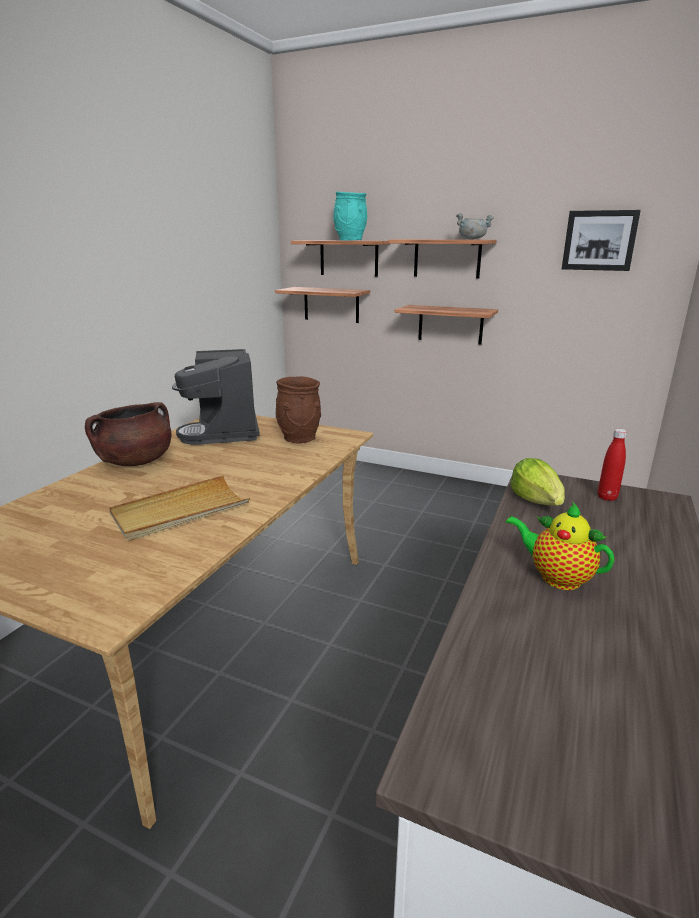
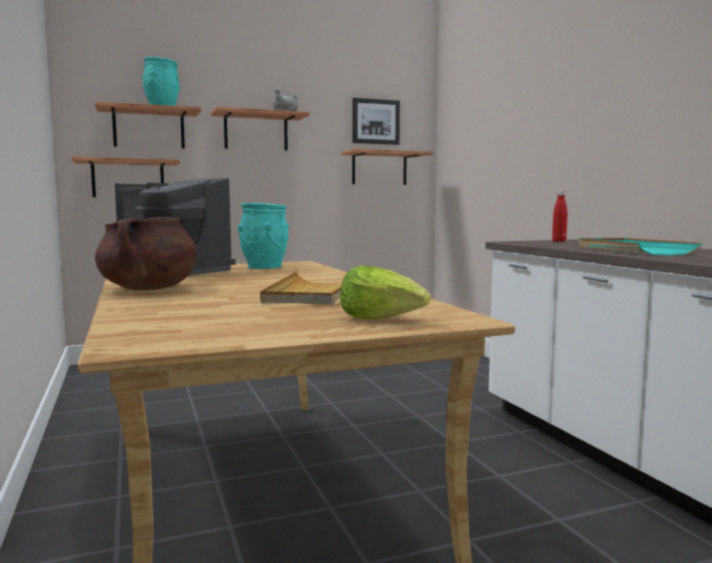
camera: 45 degrees left, 15 degrees down
(298, 438) = (264, 267): brown vase -> turquoise vase
(450, 324) = (264, 193): shelf -> shelf (379, 168)
(537, 501) = (539, 244): lettuce -> lettuce (382, 319)
(556, 577) = (632, 250): teapot -> turquoise tray

